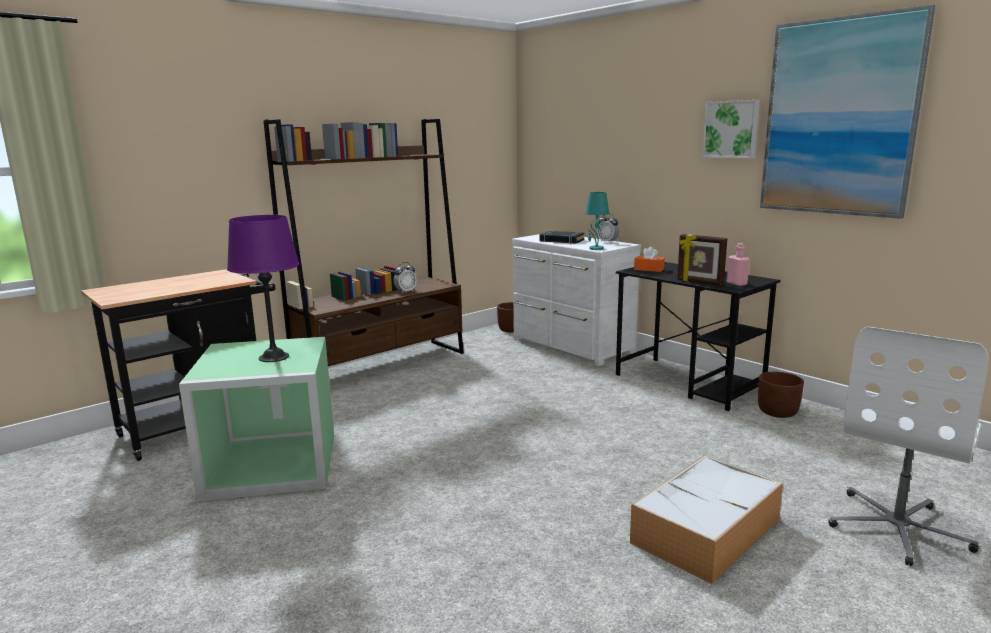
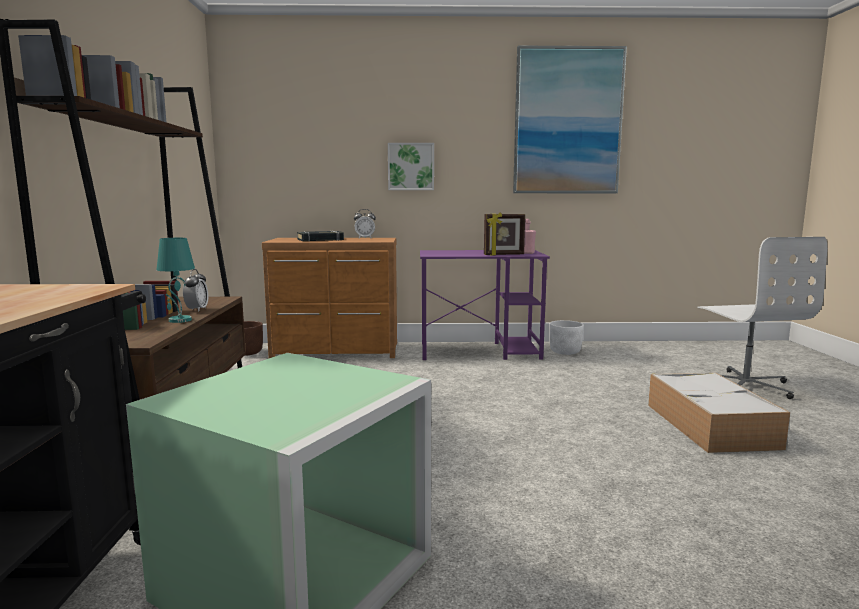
camera: 50 degrees left, 5 degrees down
(273, 357) = (309, 384): purple table lamp -> none
(571, 346) = (336, 351): white dresser -> brown dresser
(596, 249) = (378, 240): turquoise table lamp -> turquoise table lamp (180, 320)
(649, 269) = (439, 253): orange tissue box -> none
(689, 383) = (480, 351): black desk -> purple desk
(731, 129) = (481, 129): picture -> picture (411, 166)
(778, 412) = (565, 352): brown planter -> white planter

